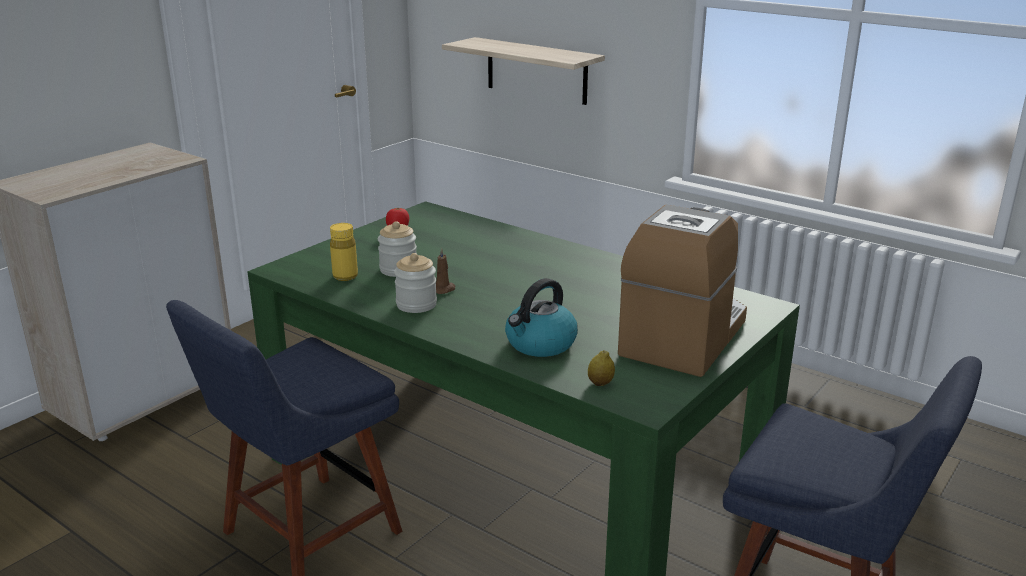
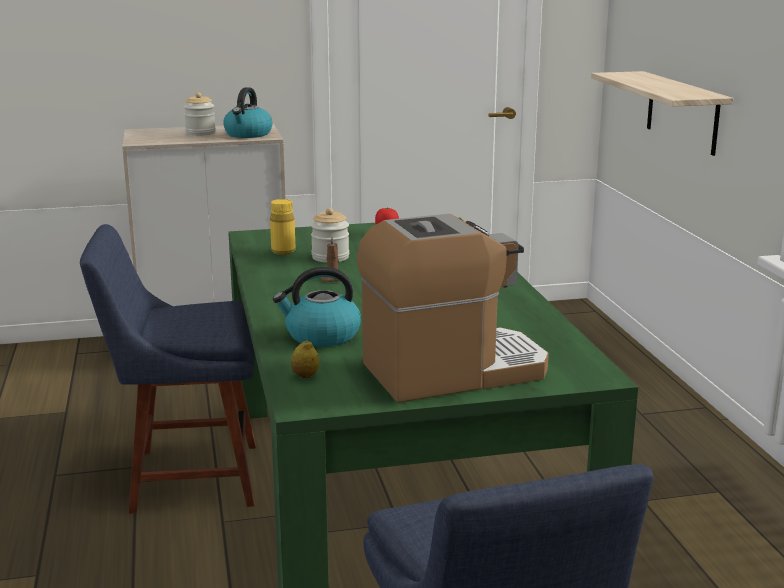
camera: 40 degrees right, 5 degrees down
(156, 160) = (248, 134): none -> kettle
(416, 304) = (291, 283): jar -> jar (200, 133)

